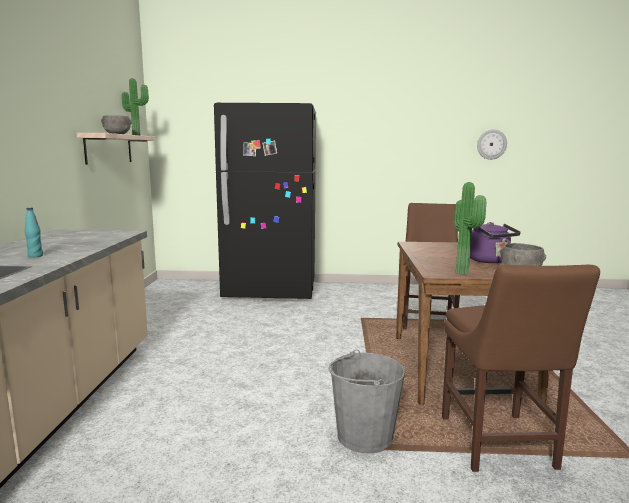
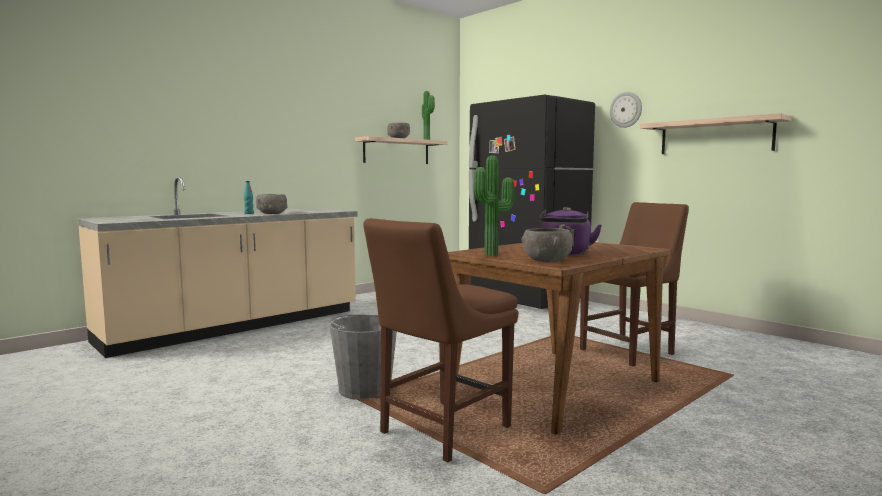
camera: 45 degrees right, 5 degrees down
(73, 251) = (272, 213): none -> grey bowl
(417, 147) = (715, 136): none -> shelf
(491, 144) = (832, 126): wall clock -> wall clock (626, 109)

